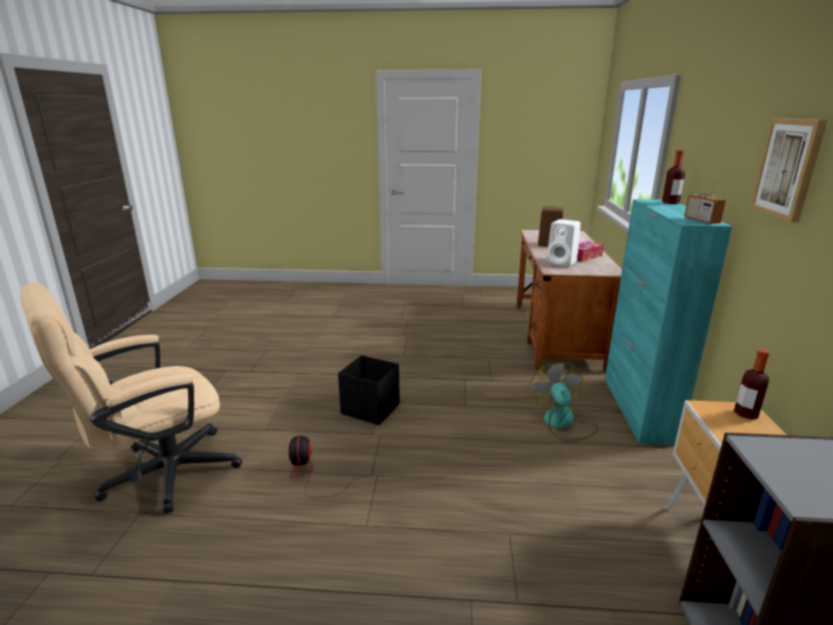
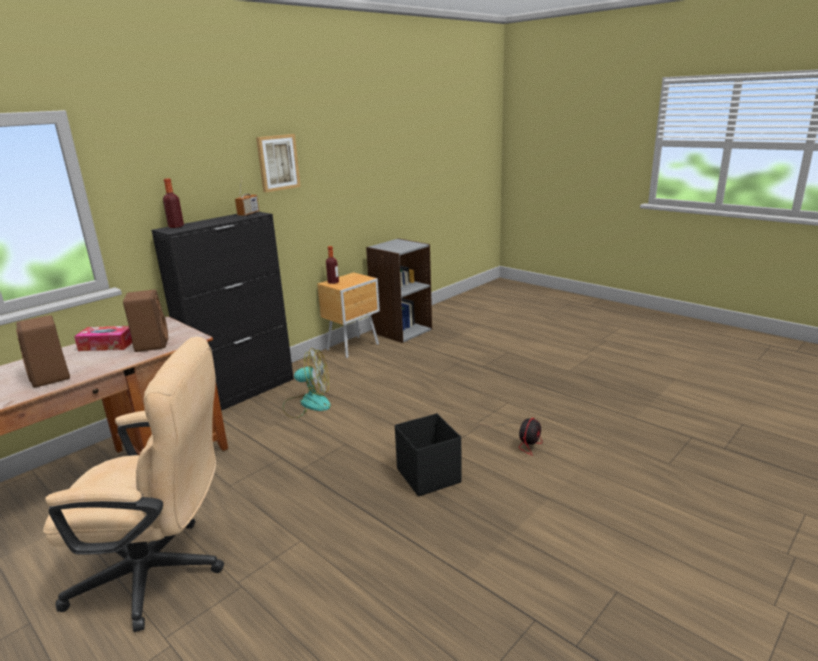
camera: 140 degrees left, 0 degrees up
(157, 476) = (661, 489): beige office chair -> beige office chair (161, 573)
(562, 262) = (151, 344): white speaker -> brown speaker
(563, 423) = (307, 404): fan -> fan turned 120 degrees counterclockwise
(638, 409) = (243, 392): turquoise cabinet -> black cabinet

